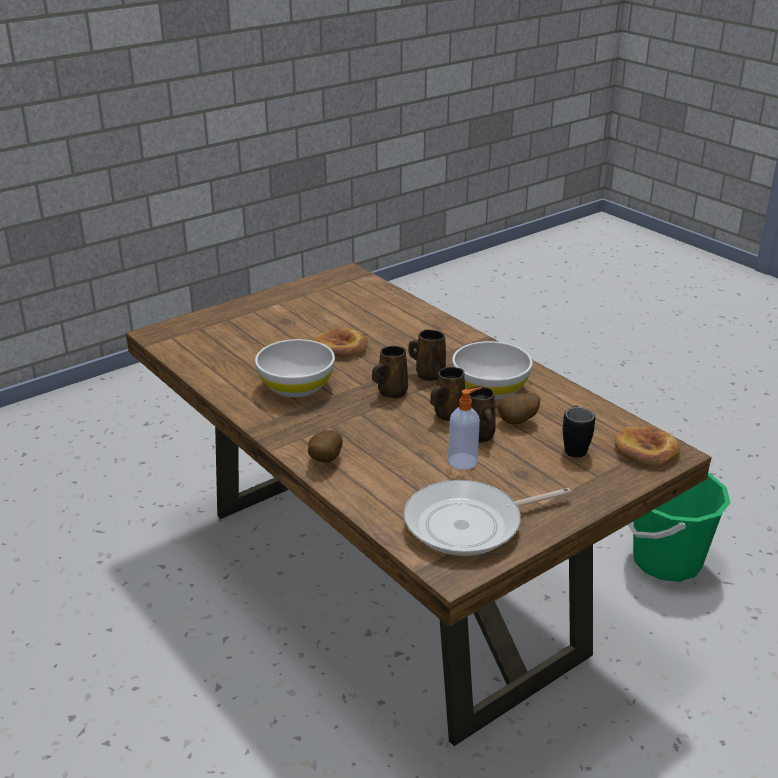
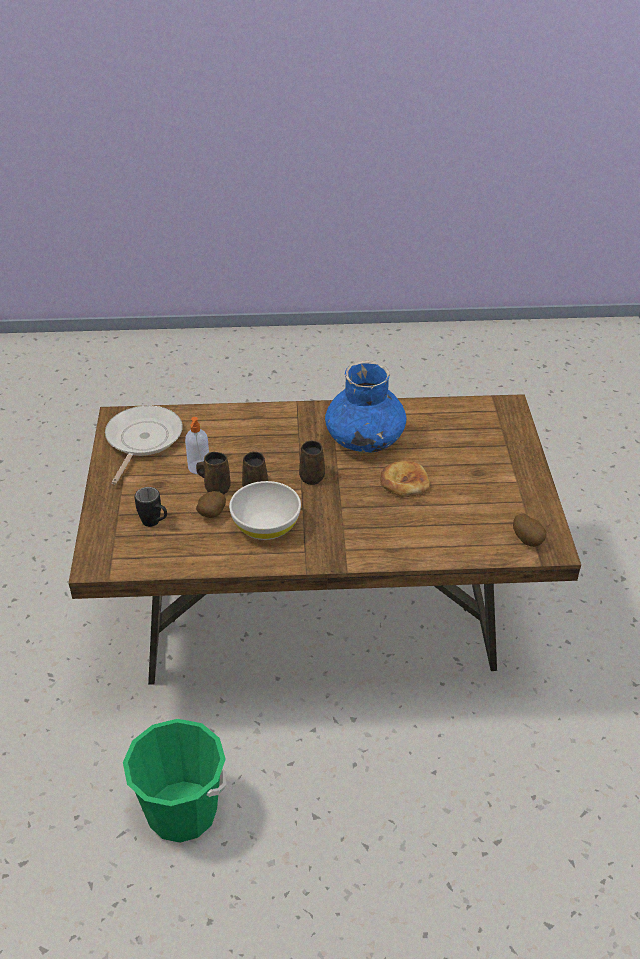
camera: 125 degrees right, 10 degrees up
(297, 386) = (364, 439): white bowl -> blue vase
(324, 461) = (263, 416): potato -> potato (528, 540)
(428, 374) = (318, 506): brown mug -> none
(646, 450) = (111, 555): bread -> none

